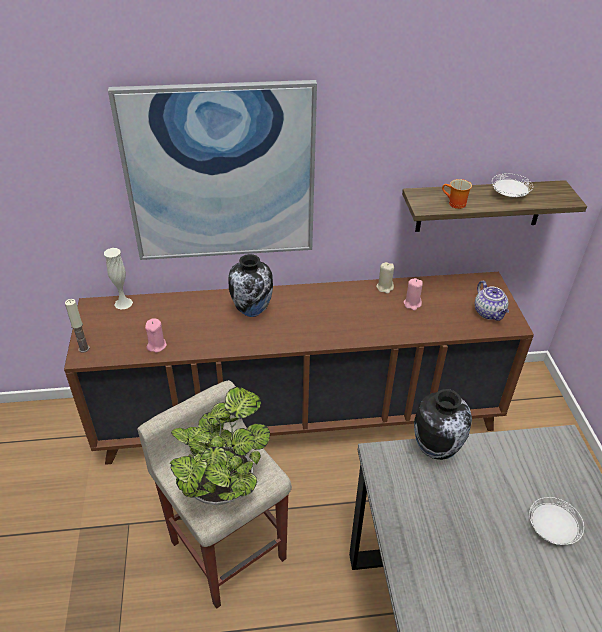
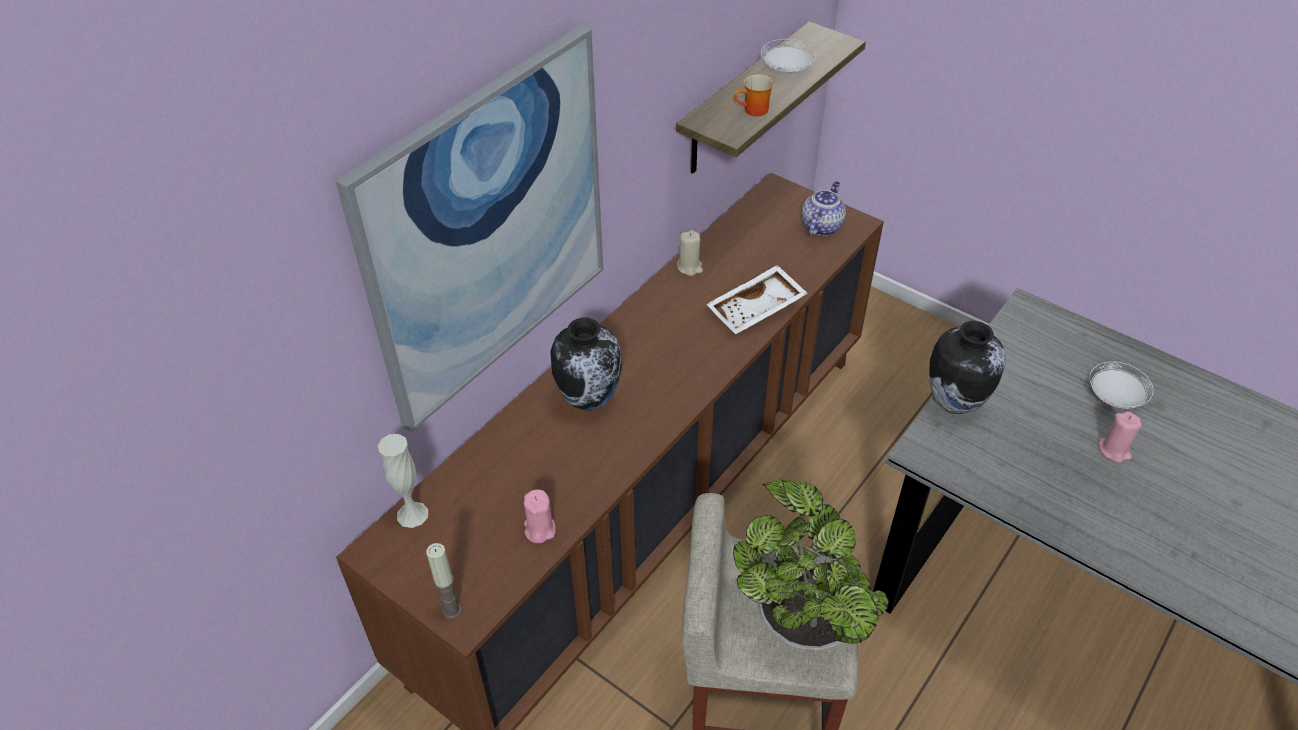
camera: 45 degrees left, 5 degrees up
(390, 328) = (757, 309): none -> white tray
(412, 304) = (741, 266): pink candle -> pink candle (1114, 450)
(489, 313) = (821, 225): teapot -> teapot turned 90 degrees counterclockwise

